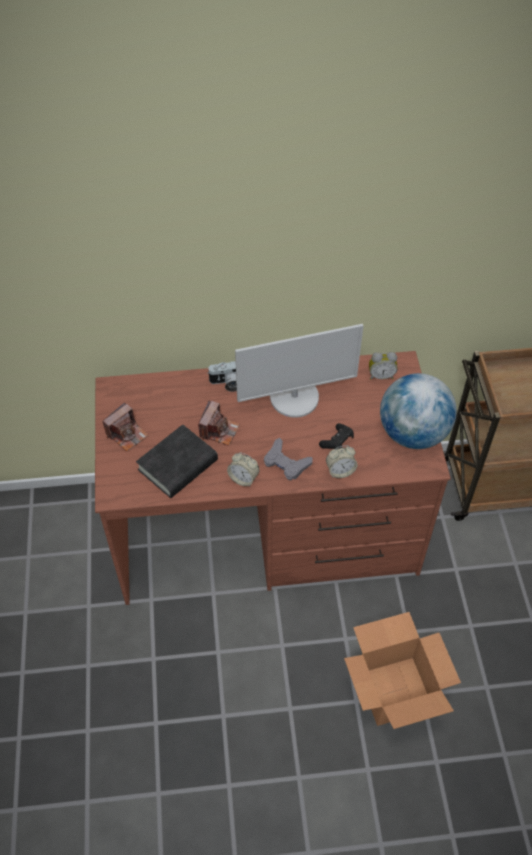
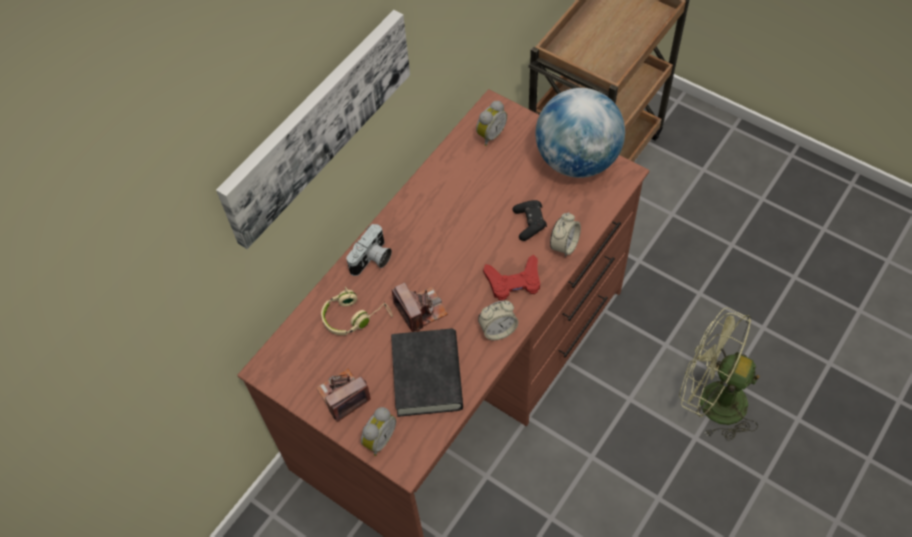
camera: 45 degrees left, 5 degrees up
(115, 471) = (379, 439): none -> alarm clock
(127, 434) = (343, 396): camera -> camera turned 120 degrees counterclockwise
(183, 402) = (354, 316): none -> beige headphones
(225, 257) = (316, 124): none -> picture
(286, 463) = (514, 281): grey game controller -> red game controller
(295, 398) = (446, 219): monitor -> none
(394, 692) = (711, 400): cardboard box -> green fan

